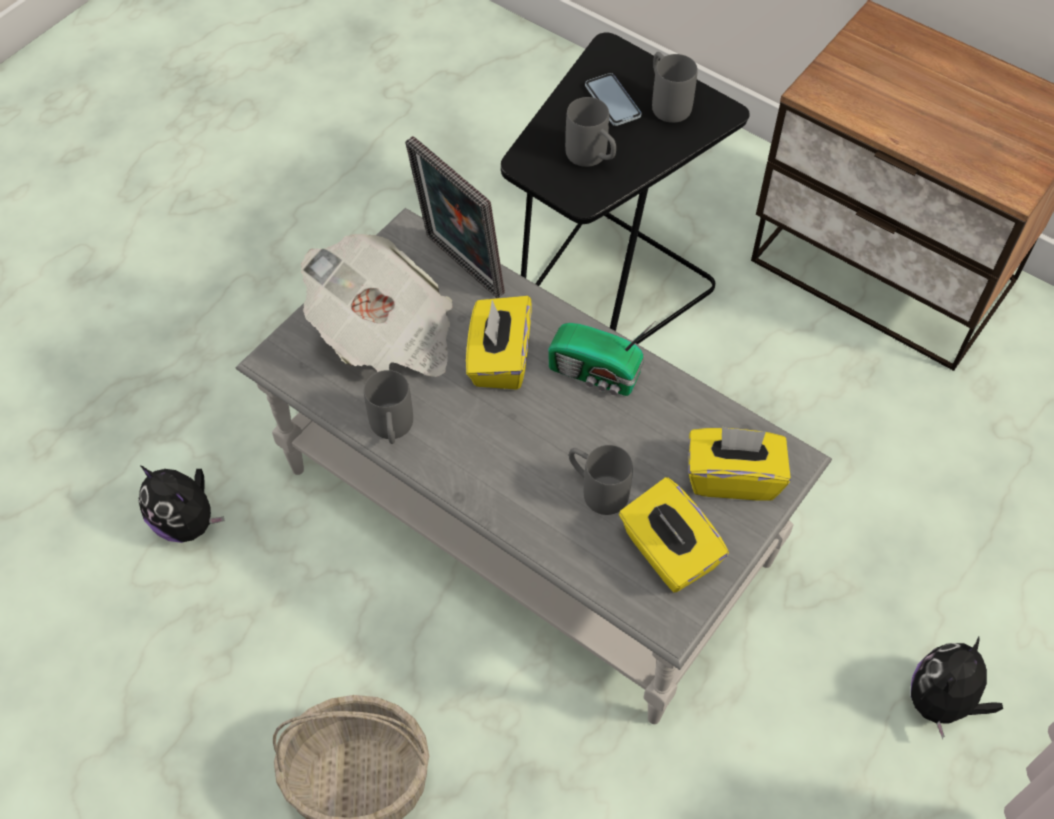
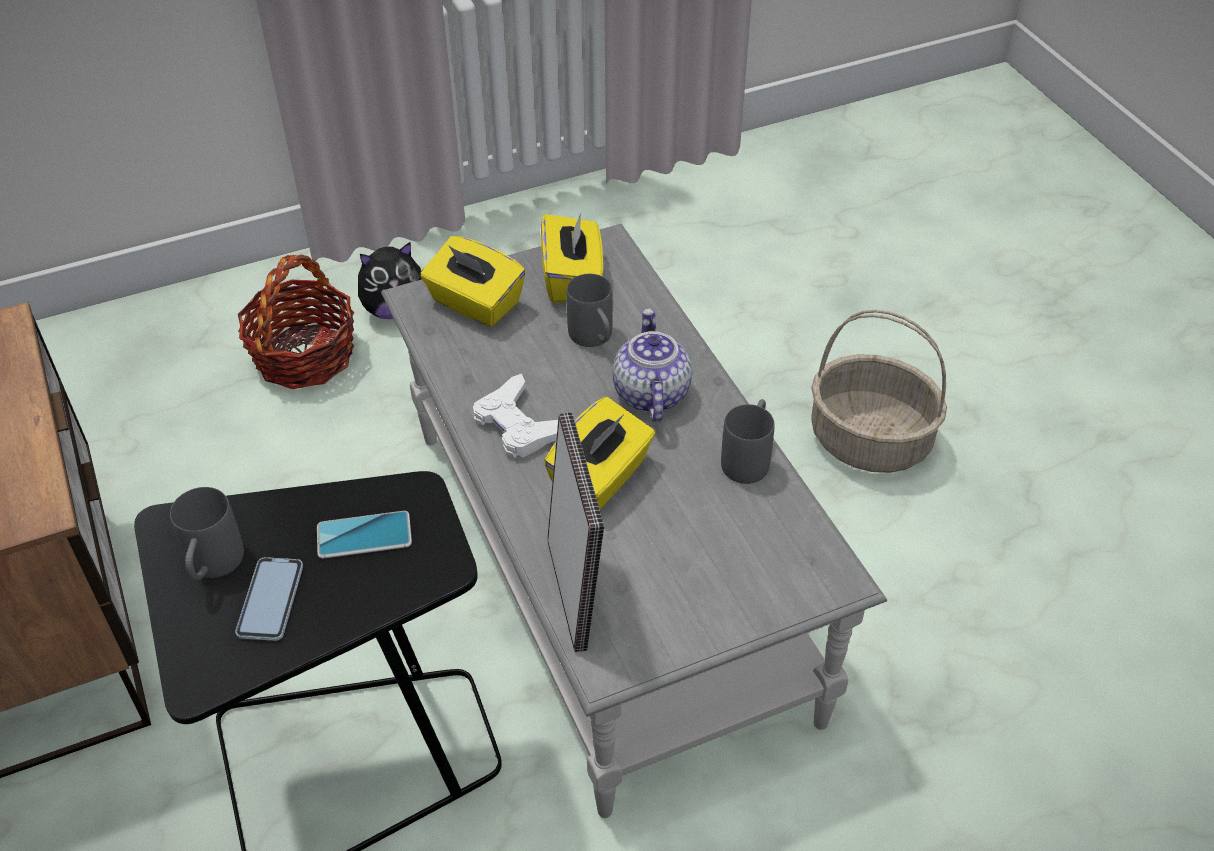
camera: 150 degrees left, 10 degrees down
(187, 522) = (964, 722): plush toy -> none
(385, 334) = (703, 554): newspaper -> none
(510, 455) = (650, 393): none -> teapot
(592, 158) = (364, 535): grey mug -> phone
(596, 374) = (518, 425): radio -> white game controller
(964, 596) = (304, 355): none -> basket

